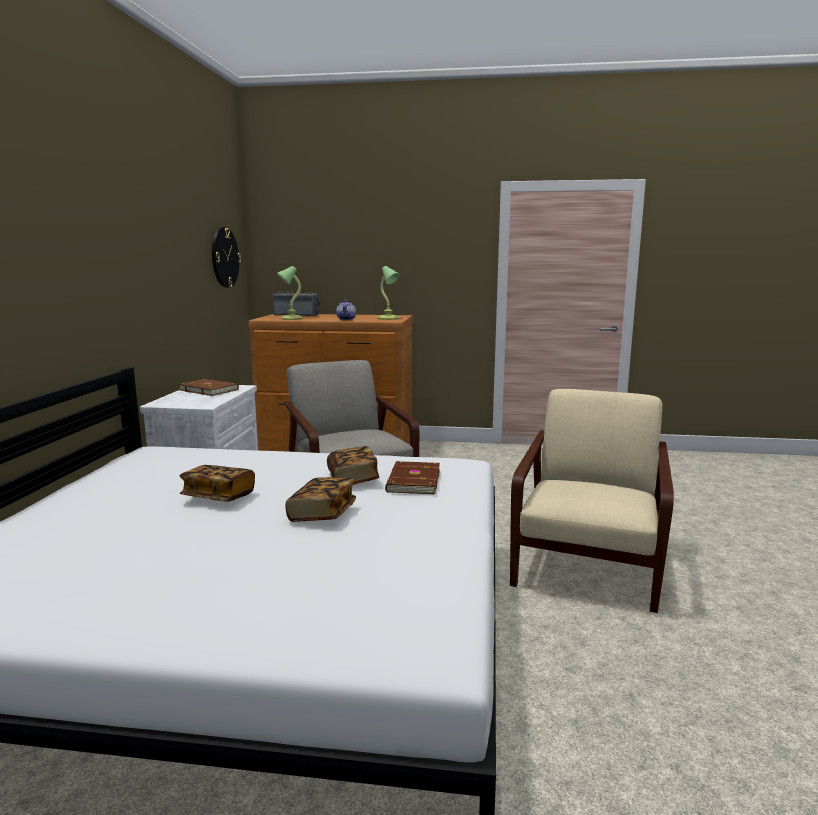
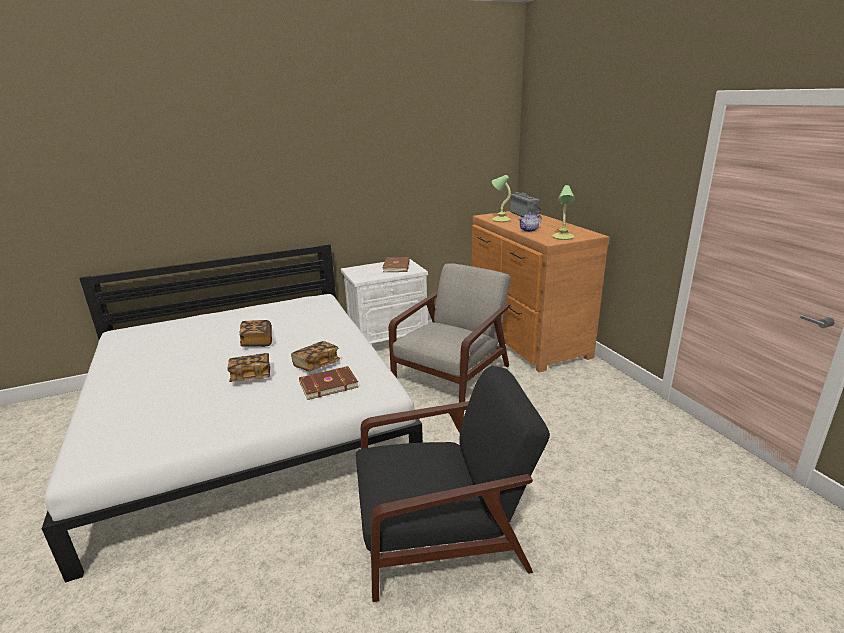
camera: 60 degrees right, 10 degrees up
(224, 257) = (475, 161): wall clock -> none
(588, 560) = (443, 533): beige armchair -> black armchair

